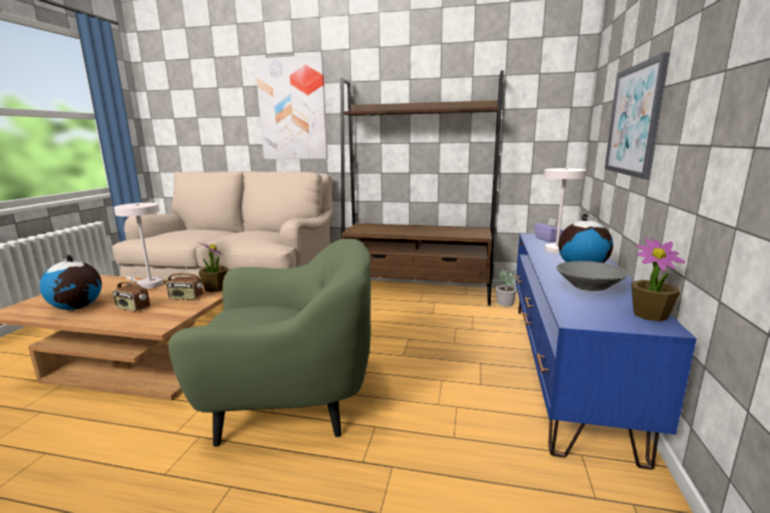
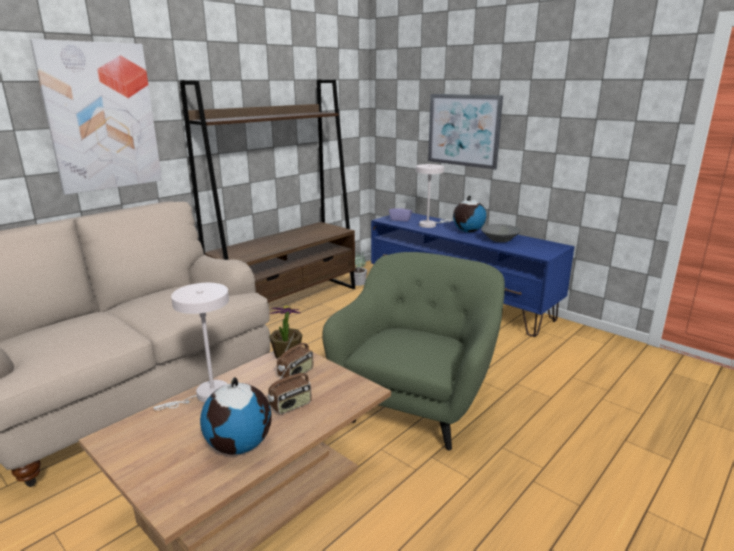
camera: 60 degrees left, 5 degrees up
(650, 315) = (545, 243): potted plant -> none

